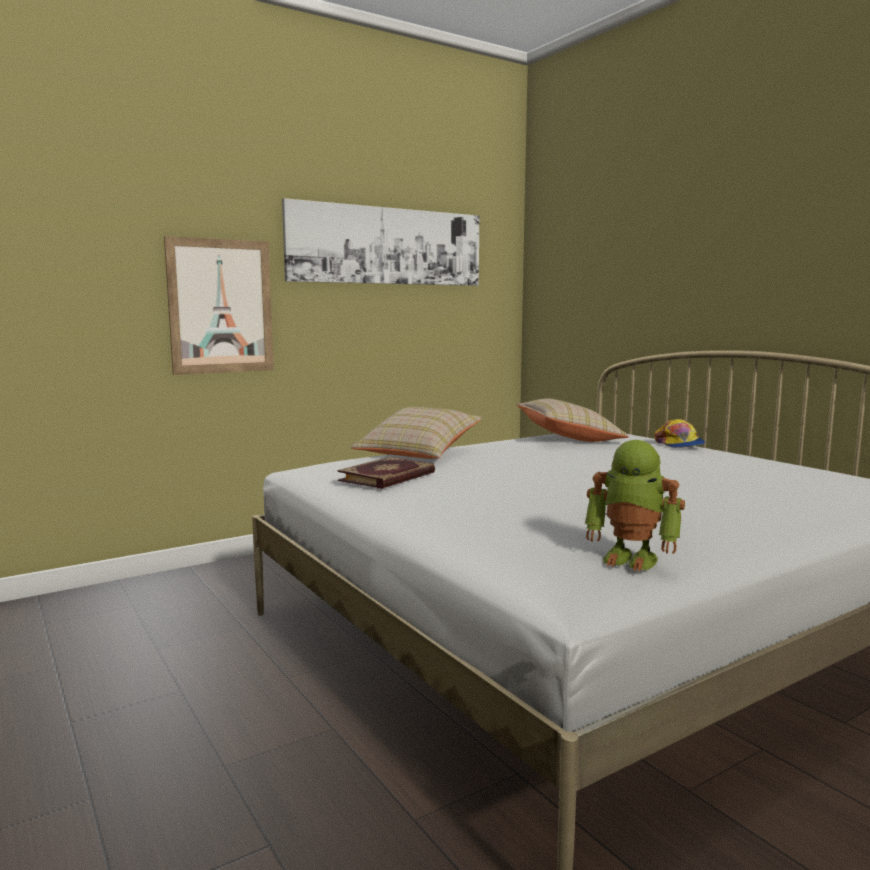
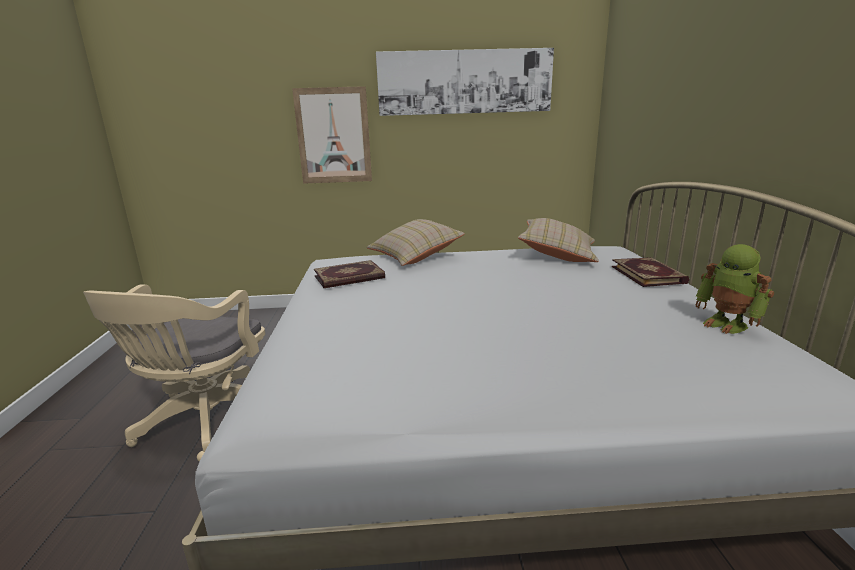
camera: 30 degrees right, 10 degrees up
(199, 734) = (204, 422): none -> beige office chair
(632, 558) = (345, 403): toy robot -> toy robot (727, 324)
(679, 444) = (648, 274): cap -> book

